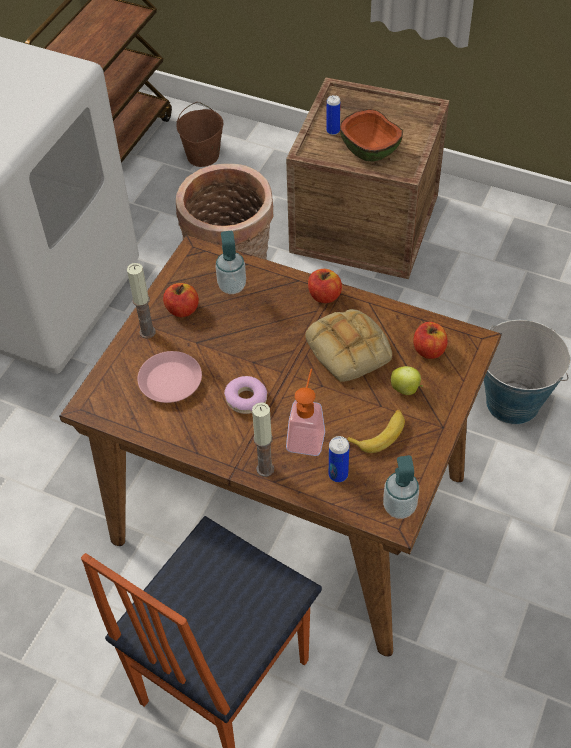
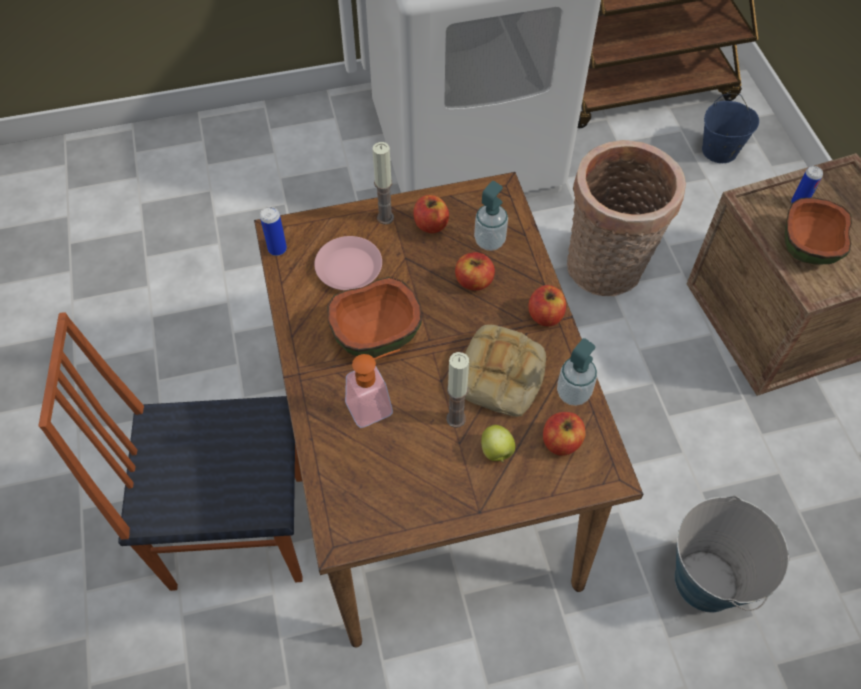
camera: 50 degrees right, 5 degrees up
(203, 156) = (719, 151): brown bucket -> blue bucket
(246, 399) = (376, 333): donut -> bowl
(257, 316) = (474, 281): none -> apple
(265, 469) = (314, 396): candle -> candle (456, 419)
(338, 475) = (353, 458): can -> can (277, 249)
(379, 434) = (426, 462): banana -> none
(399, 507) = (357, 531): soap dispenser -> soap dispenser (573, 393)

